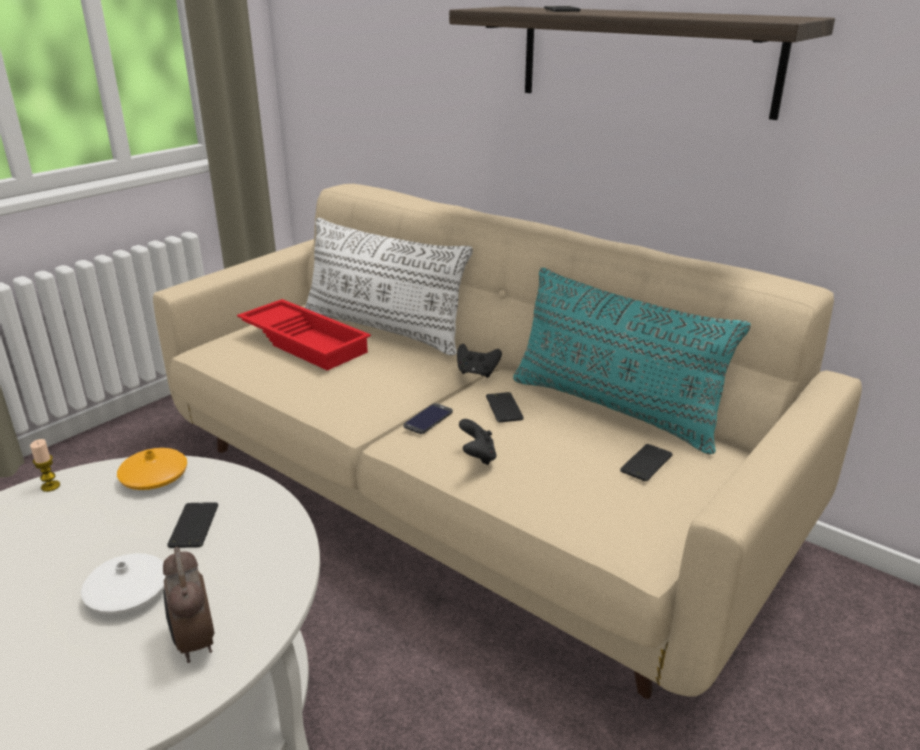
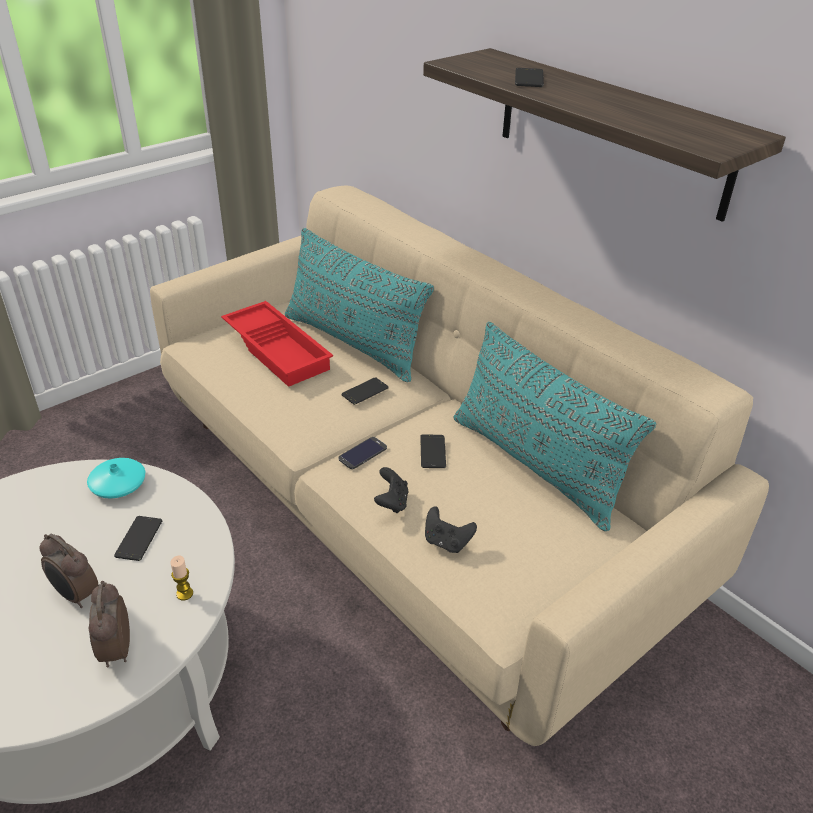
camera: 10 degrees right, 10 degrees up
(50, 486) = (36, 481): candle -> candle (184, 593)
(128, 593) = (76, 595): white vase -> alarm clock
(154, 477) = (118, 484): orange vase -> turquoise vase
(383, 330) = (353, 343): white pillow -> turquoise pillow
(477, 373) = (424, 404): black game controller -> black game controller (447, 542)
(646, 463) = (540, 532): phone -> phone (365, 391)

